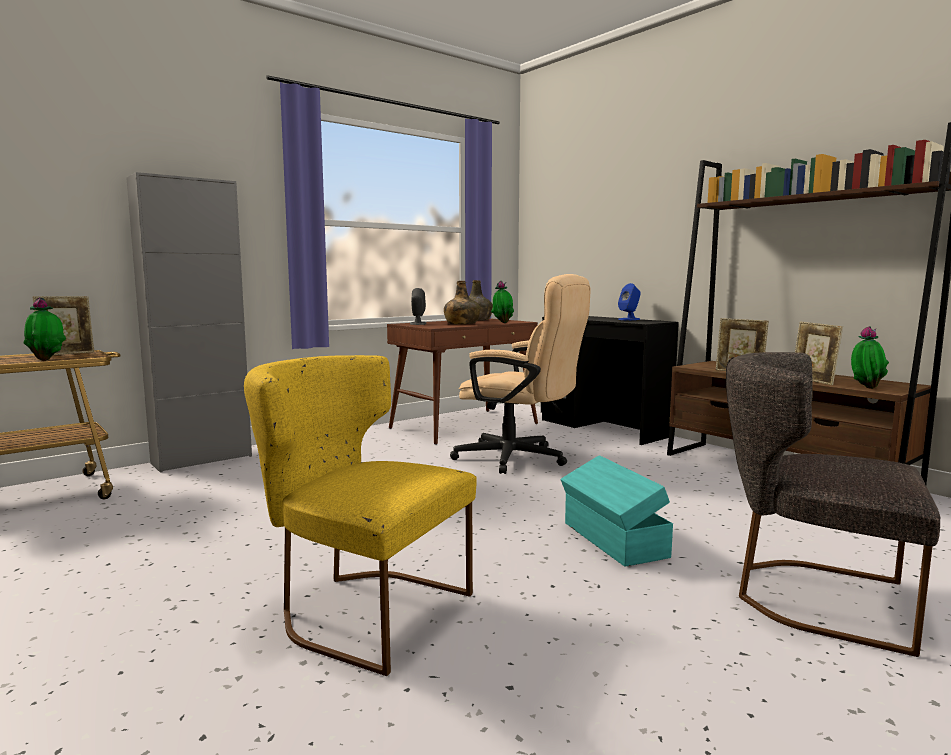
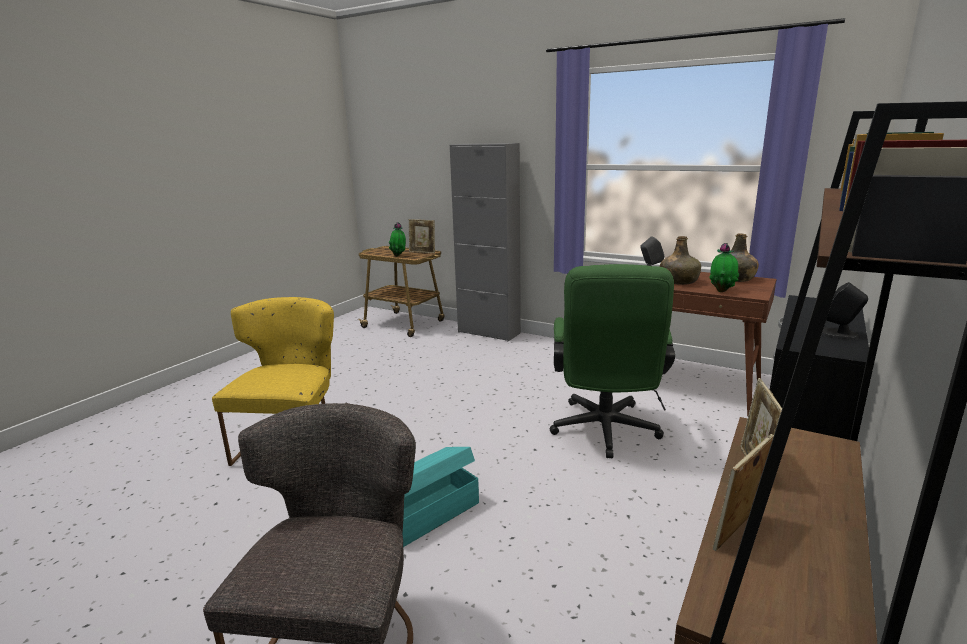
camera: 70 degrees right, 10 degrees up
(520, 459) = (605, 433): beige office chair -> green office chair
(629, 319) = (838, 334): blue speaker -> black speaker
(865, 388) = (720, 586): potted plant -> none

